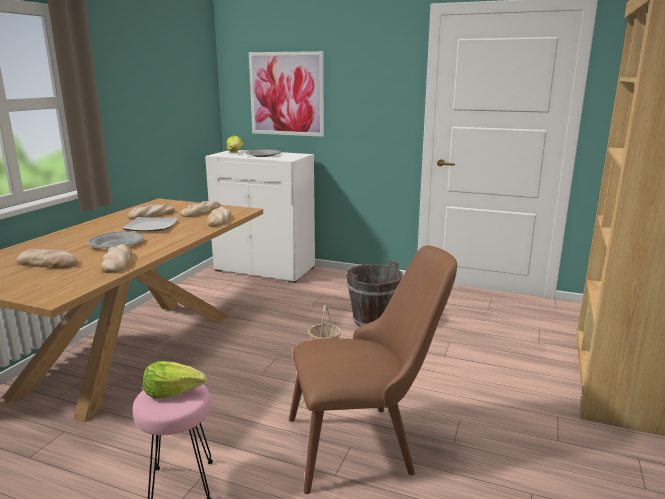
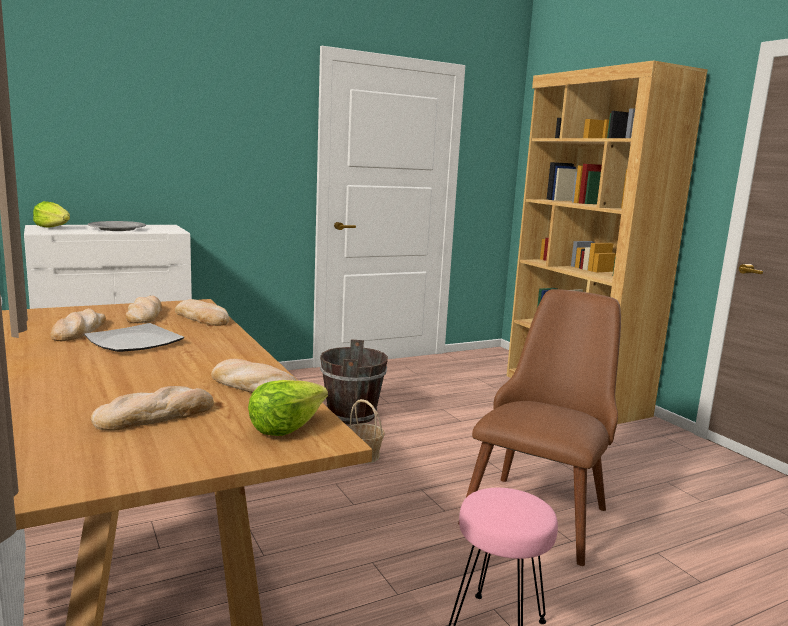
camera: 50 degrees left, 5 degrees down
(116, 243) = (165, 369): grey plate -> none
(173, 392) = (506, 504): lettuce -> lettuce (286, 427)
(286, 94) = (126, 140): picture -> none

